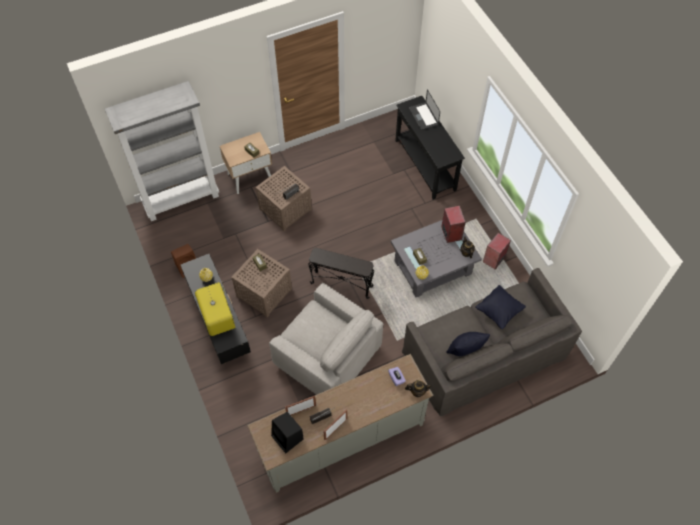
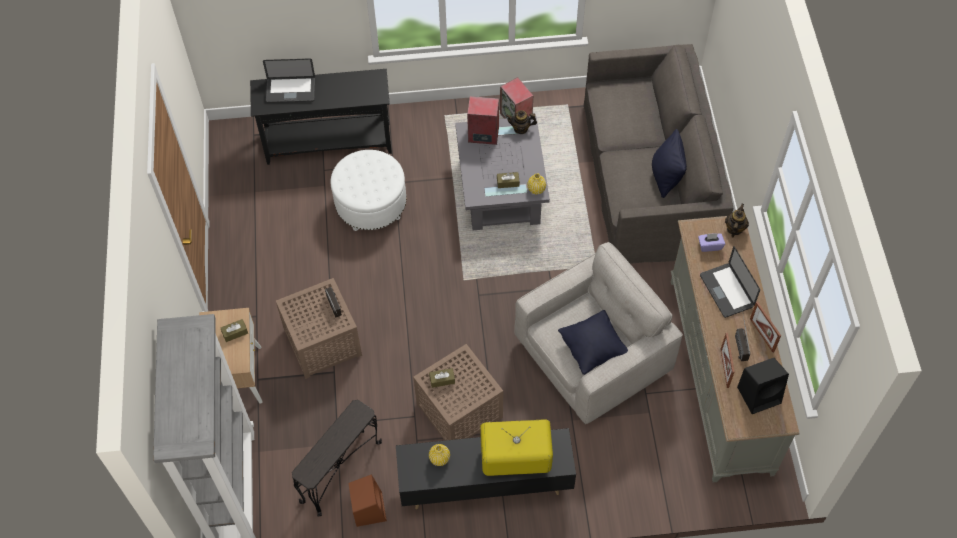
camera: 70 degrees left, 0 degrees up
(341, 285) = (486, 306): black side table -> black side table (341, 472)
(363, 398) = (726, 291): none -> laptop
(389, 202) = (371, 206): none -> white ottoman
(498, 311) = (623, 123): black pillow -> black pillow (592, 349)

